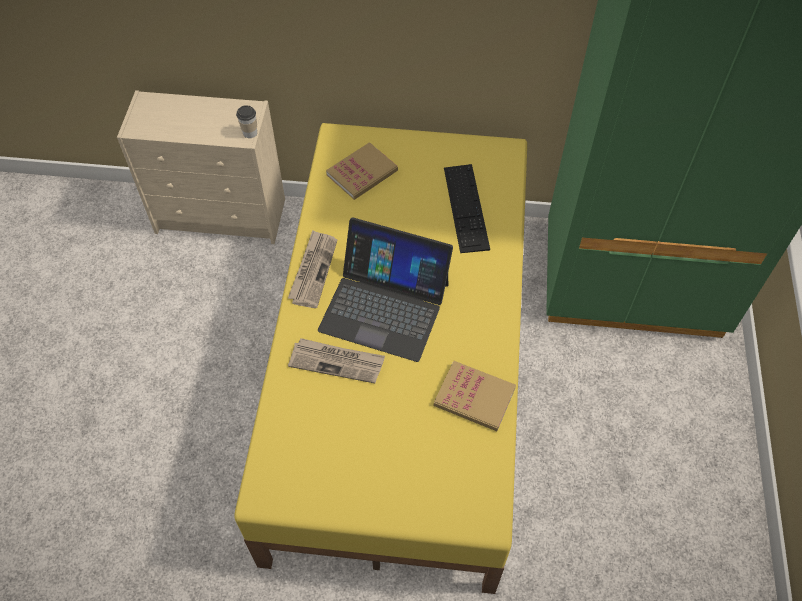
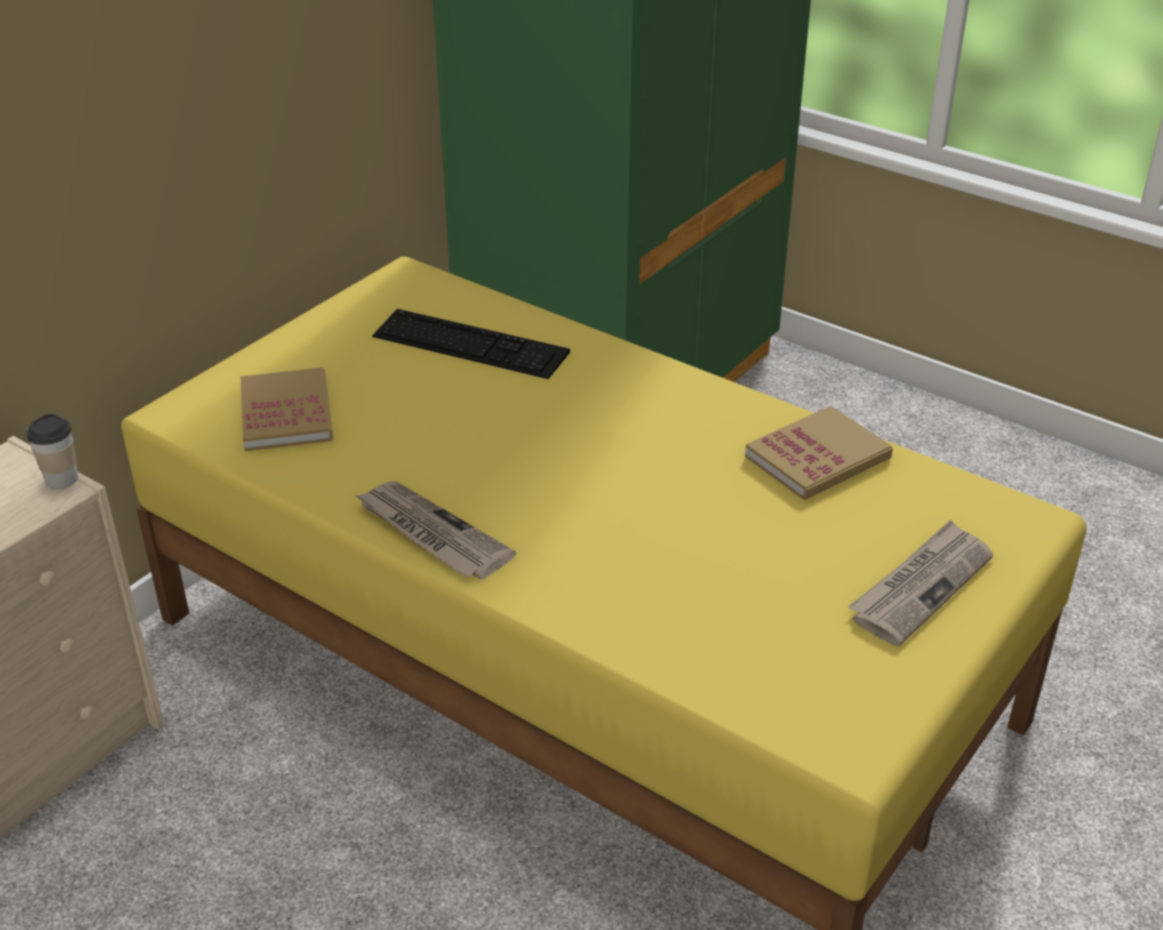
camera: 60 degrees left, 20 degrees down
(337, 362) = (644, 571): newspaper -> newspaper (921, 586)
(385, 306) = (578, 483): laptop -> none

